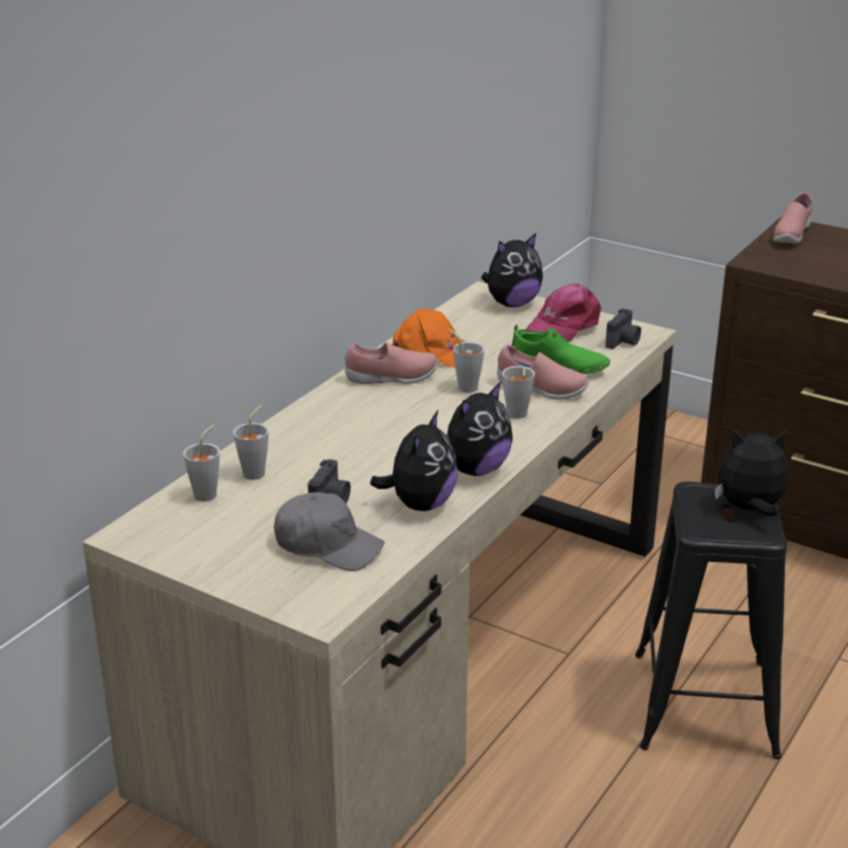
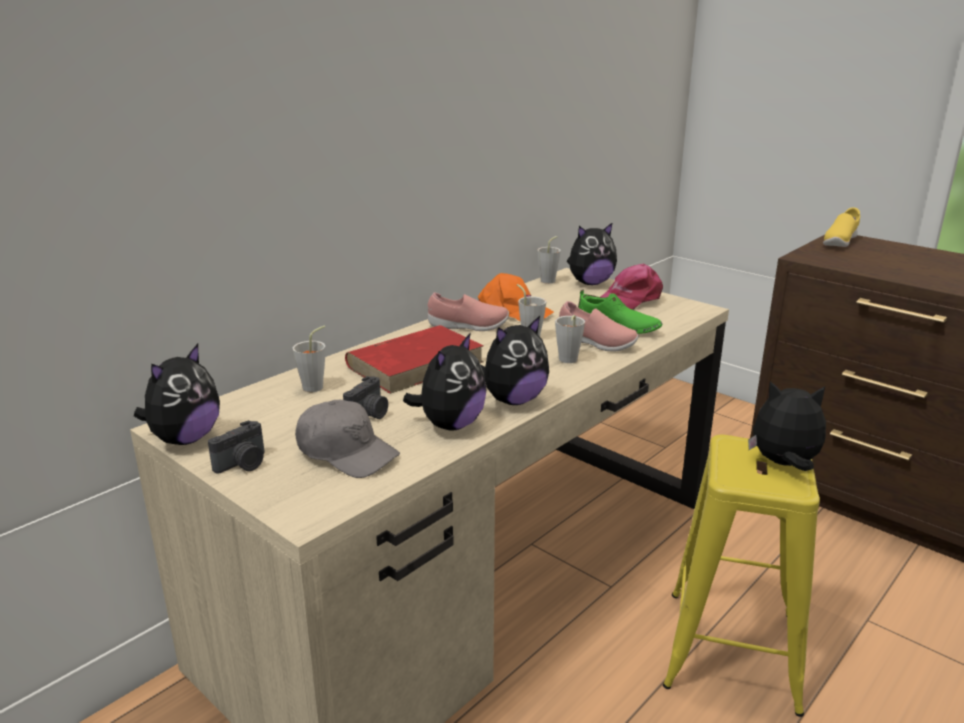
camera: 10 degrees right, 5 degrees down
(150, 547) = (185, 439): none -> plush toy
(208, 492) = (265, 399): grey cup -> grey cup (550, 280)
(353, 433) = (416, 363): none -> red book
(623, 342) = (680, 314): camera -> camera (243, 464)
(704, 704) = (731, 649): black stool -> yellow stool
(791, 235) = (839, 242): pink shoe -> yellow shoe

